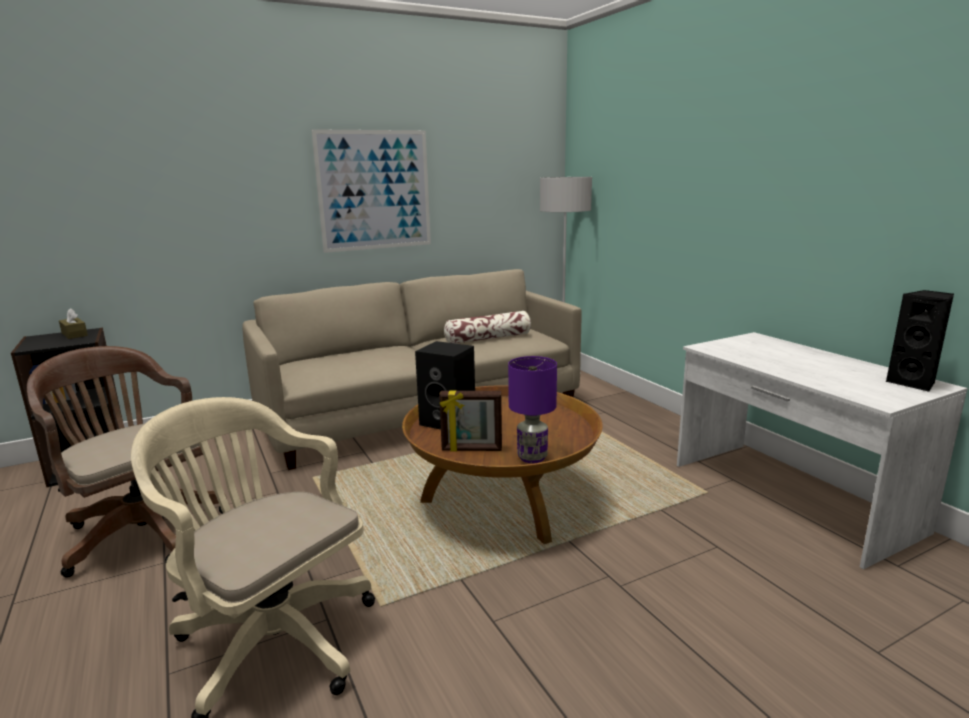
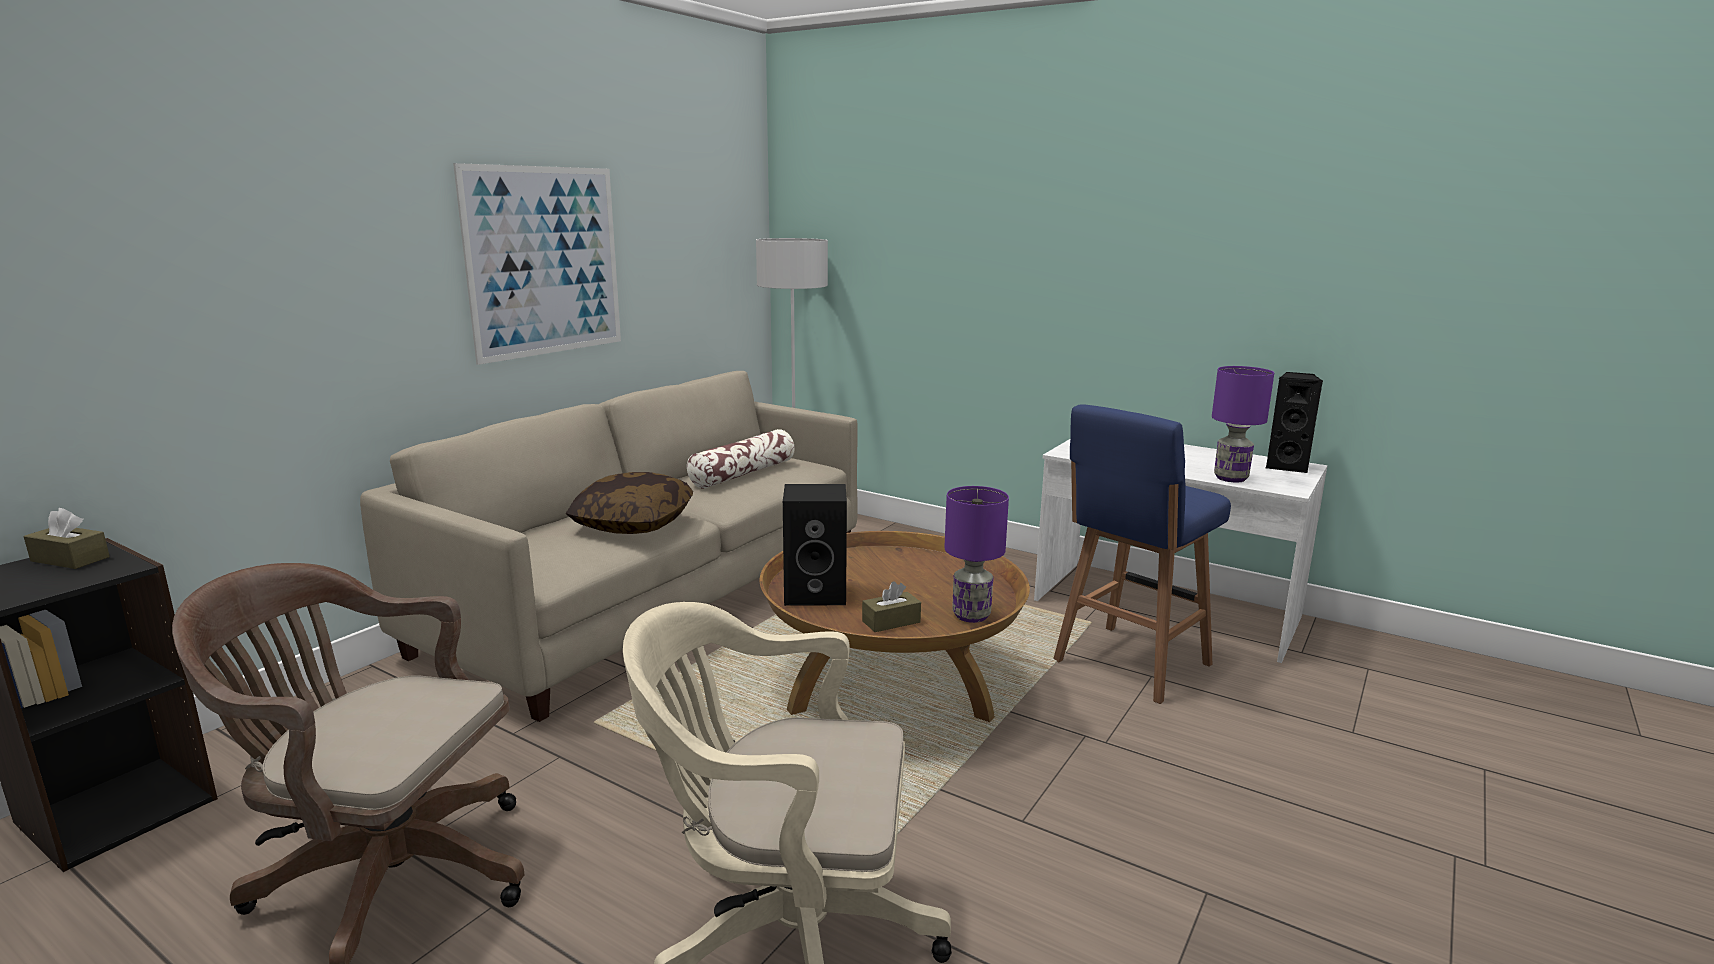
camera: 30 degrees left, 0 degrees up
(384, 359) = (633, 523): none -> pillow
(472, 449) = (891, 622): picture frame -> brown tissue box
(706, 532) = (1129, 664): none -> blue stool
(832, 385) = (1231, 478): none -> purple table lamp

